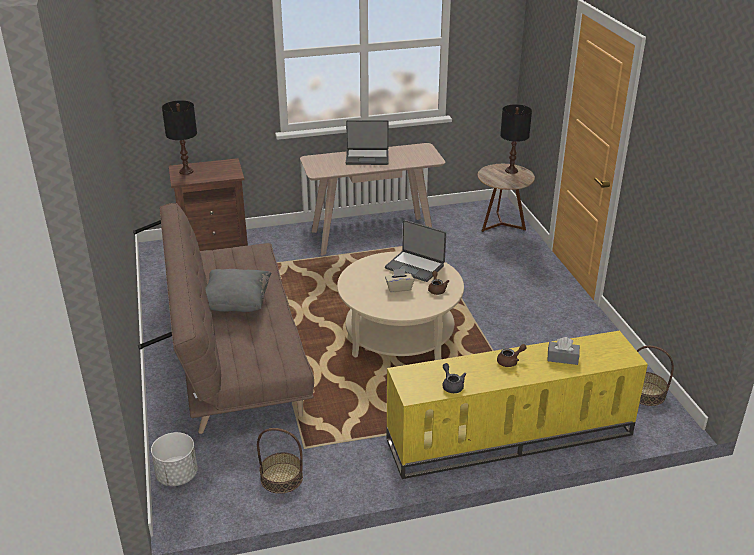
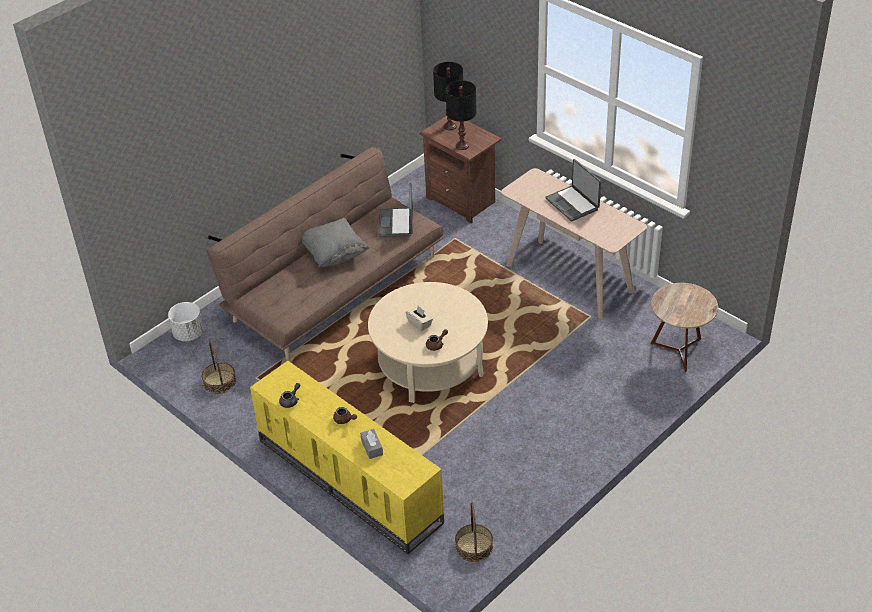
camera: 60 degrees right, 10 degrees up
(415, 266) = (461, 318): laptop -> laptop (397, 223)
(511, 170) = (699, 304): black table lamp -> black table lamp (462, 145)

